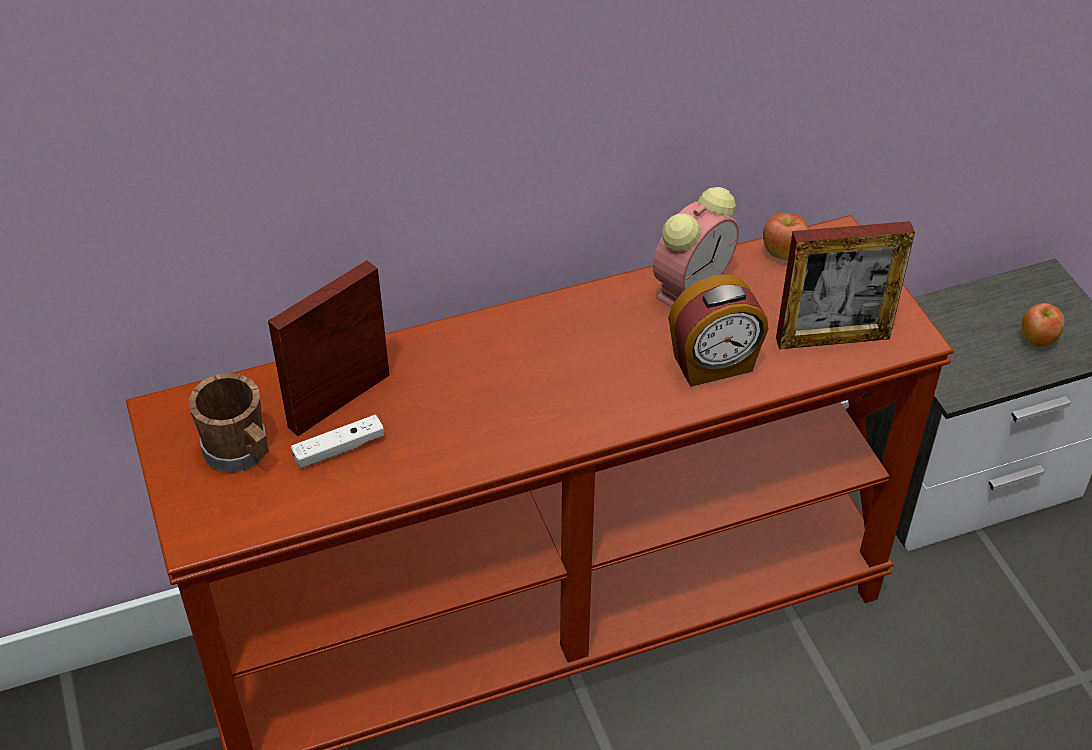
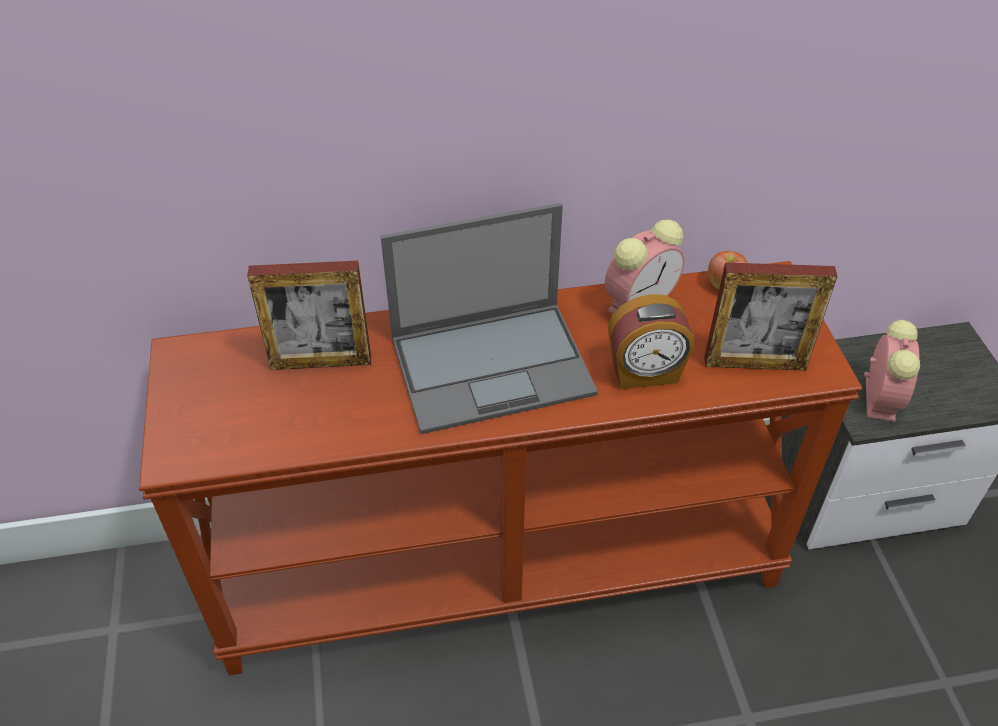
camera: 10 degrees right, 0 degrees up
(241, 453) = (228, 395): brown mug -> none
(339, 401) = (321, 362): picture frame -> picture frame turned 150 degrees counterclockwise
(339, 449) = (309, 403): white game controller -> none
(541, 377) = (494, 364): none -> laptop
(968, 359) = (879, 397): none -> alarm clock
(1038, 340) = (944, 388): apple -> none

